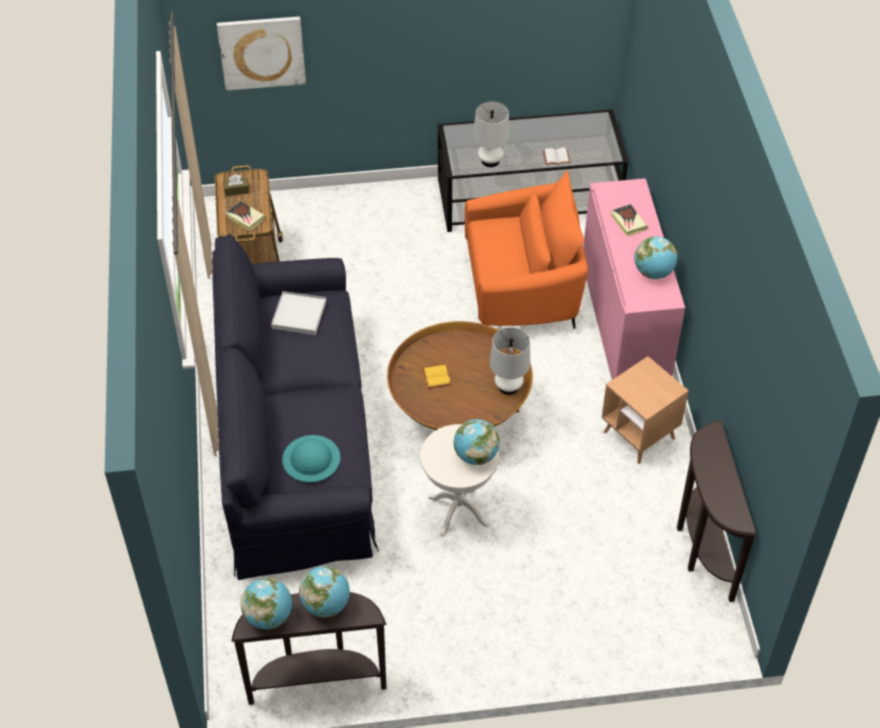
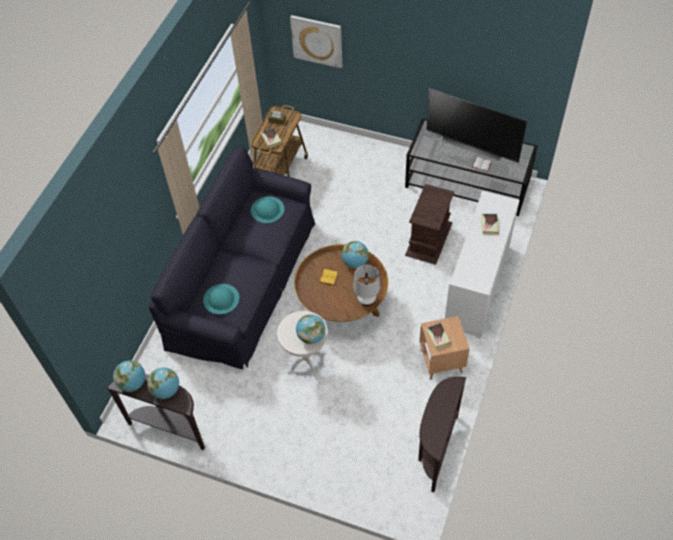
camera: 30 degrees right, 5 degrees up
(299, 315) = (267, 209): white tray -> turquoise hat
(490, 161) = (439, 153): white table lamp -> none
(522, 287) = (428, 239): orange armchair -> brown side table
(528, 136) = (473, 145): none -> television
(624, 323) = (477, 286): pink cabinet -> white cabinet
(639, 392) = (438, 337): none -> book
(653, 272) = (484, 264): globe -> globe (355, 262)

